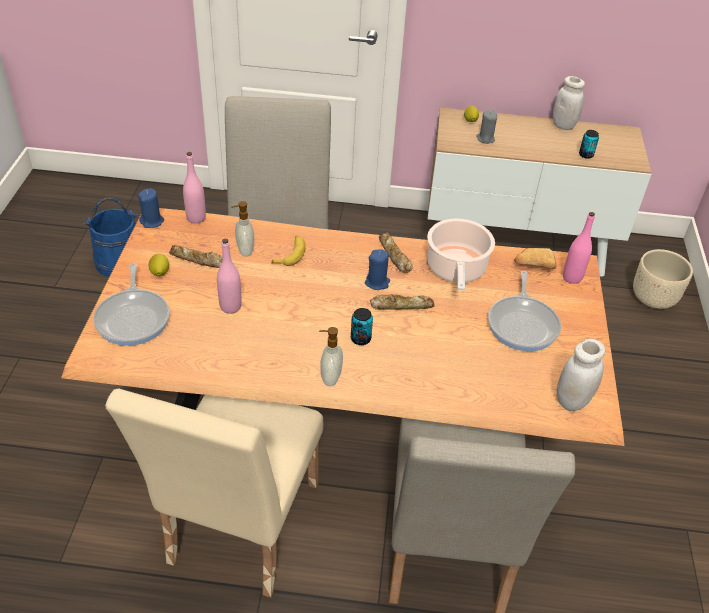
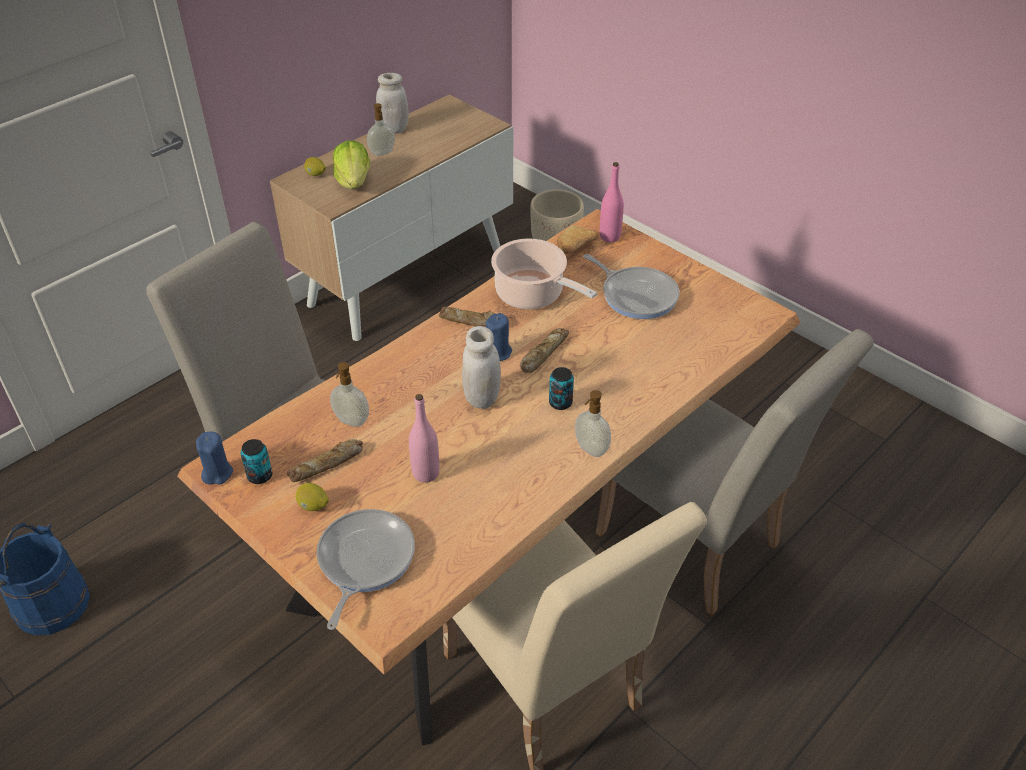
camera: 50 degrees left, 0 degrees up
(134, 318) = (364, 561): frying pan -> frying pan turned 105 degrees counterclockwise
(196, 218) = (255, 434): pink bottle -> none
(291, 254) = (394, 390): banana -> none
(485, 139) = (354, 181): grey candle -> lettuce
(531, 134) = (382, 153): none -> soap dispenser
(572, 401) = (743, 319): white jar -> white jar (482, 398)
(586, 155) = (448, 142): can -> can (260, 476)

